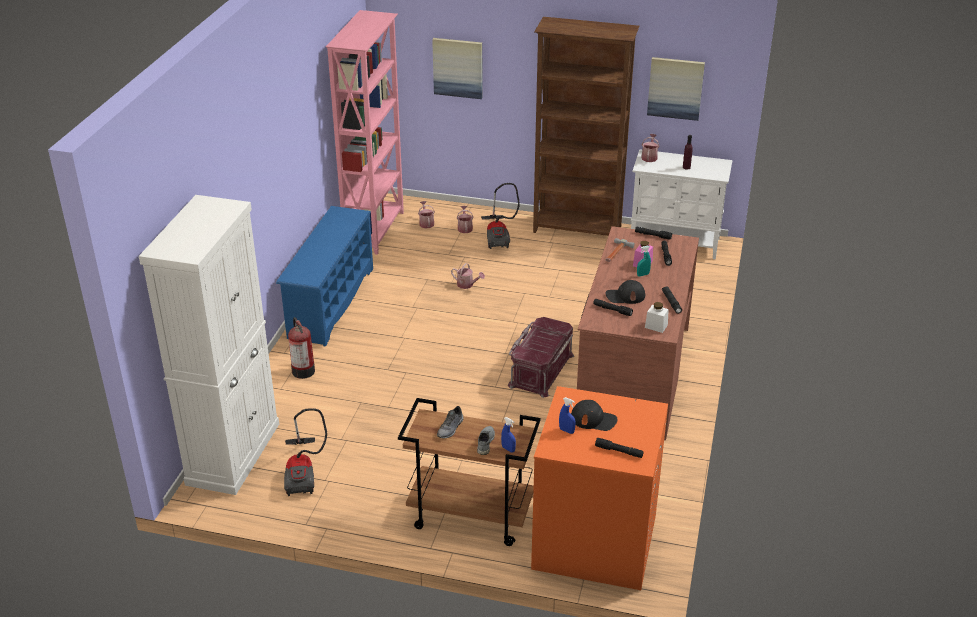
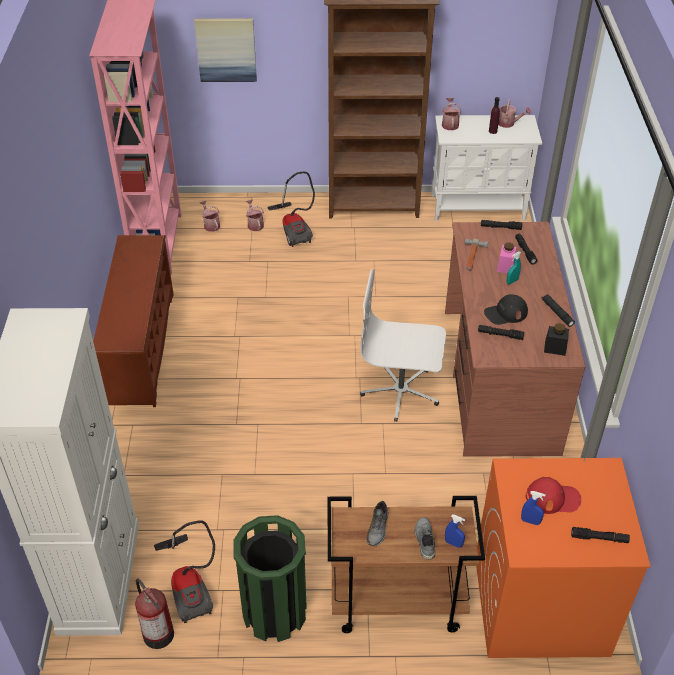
camera: 15 degrees left, 10 degrees up
(303, 370) = (141, 444): fire extinguisher -> fire extinguisher (157, 633)
(330, 302) = (140, 347): blue shoe rack -> brown shoe rack
(364, 504) = (274, 613): none -> green trash can
(467, 285) = (283, 297): watering can -> watering can (508, 123)
(540, 370) = (401, 392): red storage box -> white office chair
(593, 419) = (553, 498): black cap -> red cap
(656, 326) = (555, 348): white jar -> black jar
(675, 88) = (474, 46): picture -> none

